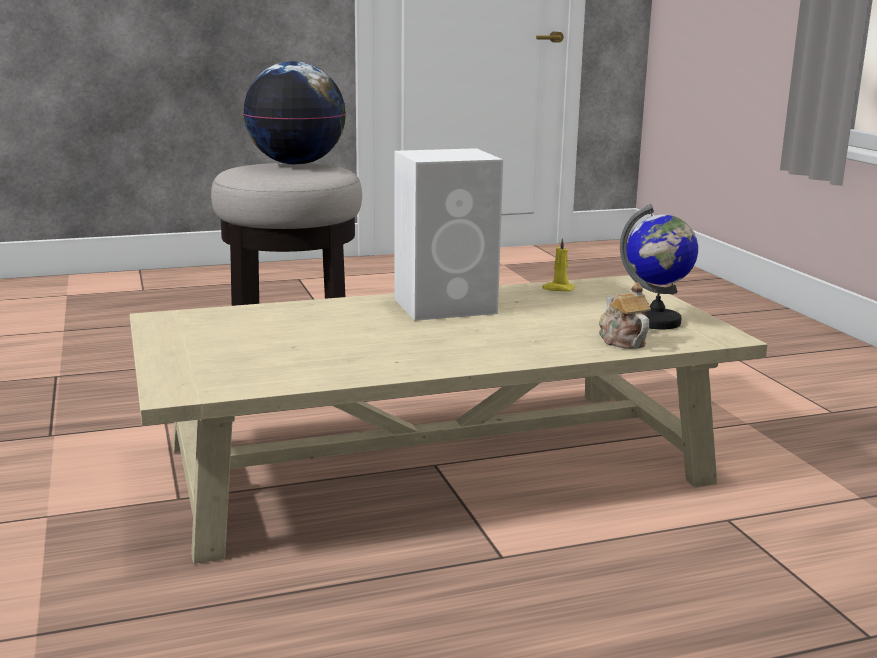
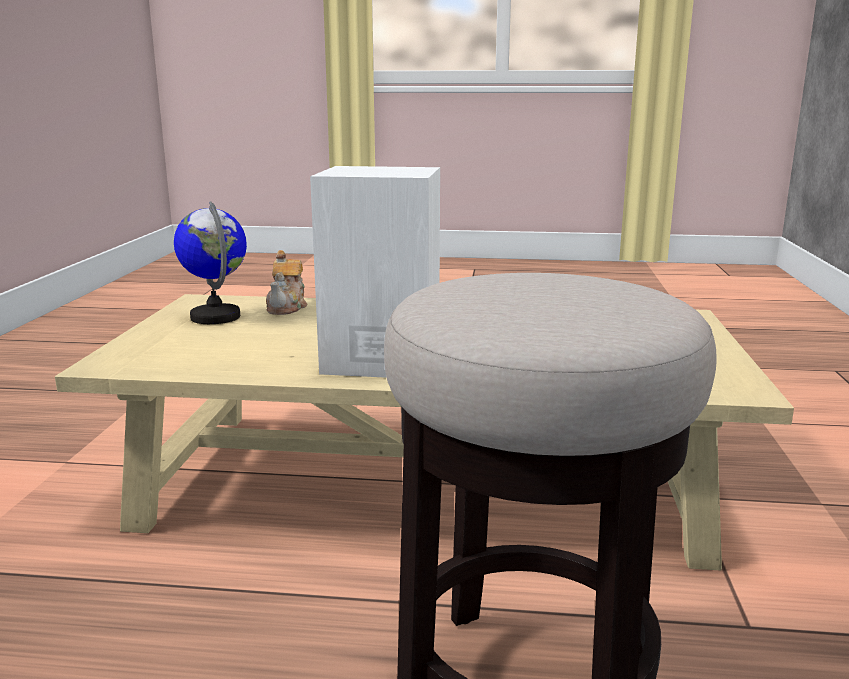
camera: 155 degrees left, 0 degrees up
(296, 164) = (517, 304): globe -> none
(558, 289) = (206, 365): yellow candle -> none

